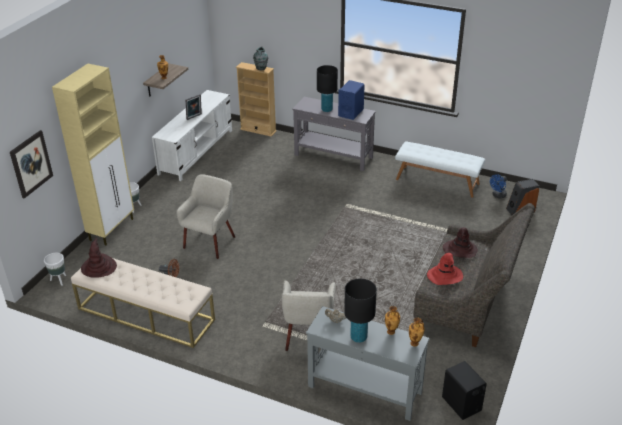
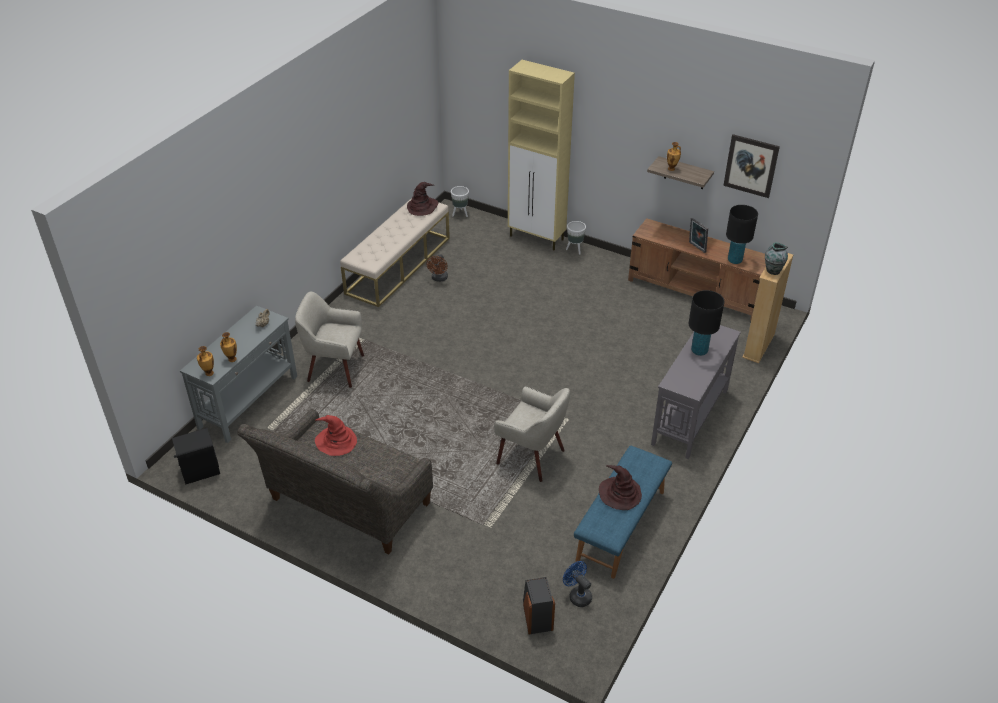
camera: 95 degrees right, 5 degrees up
(31, 164) = (483, 105): picture -> picture (751, 165)
(196, 152) = (696, 291): white tv stand -> brown tv stand
(210, 242) = (504, 303): beige armchair -> beige armchair (531, 456)
(351, 112) = (691, 374): blue speaker -> none
(358, 337) = (234, 337): black table lamp -> black table lamp (734, 260)
(437, 181) = (621, 526): white bench -> blue bench
(460, 250) = (381, 464): brown hat -> brown hat (620, 493)

